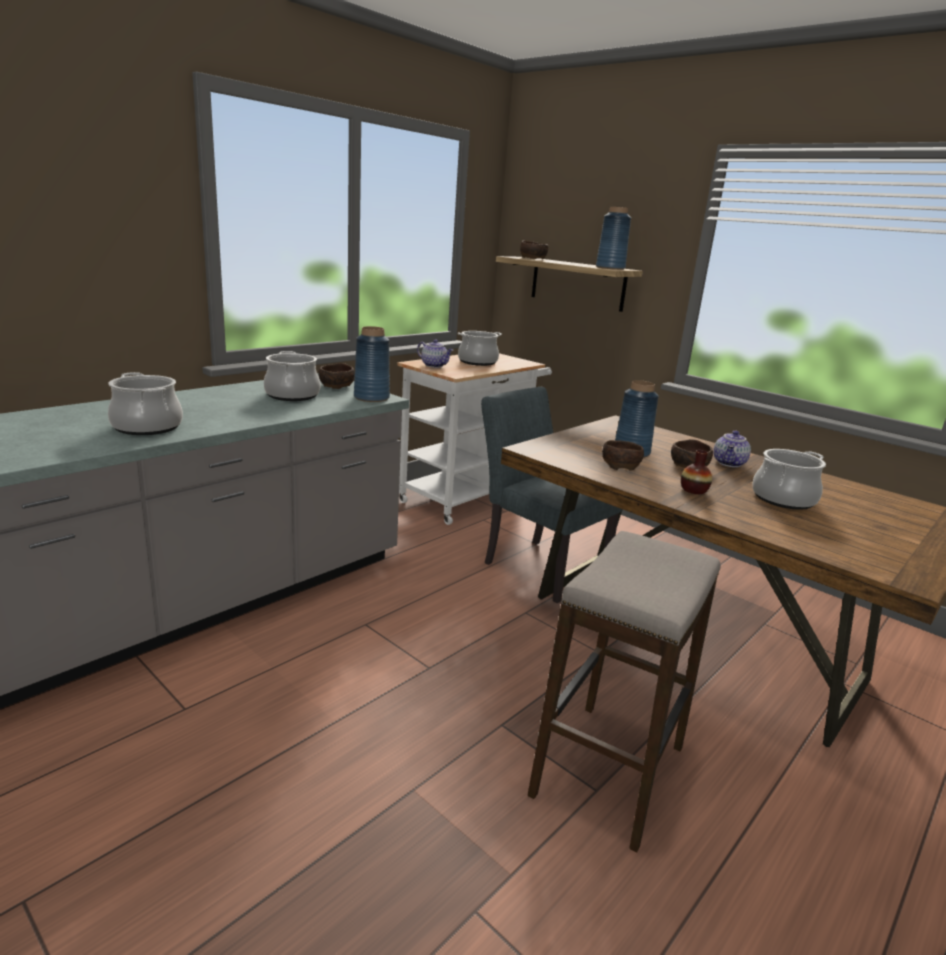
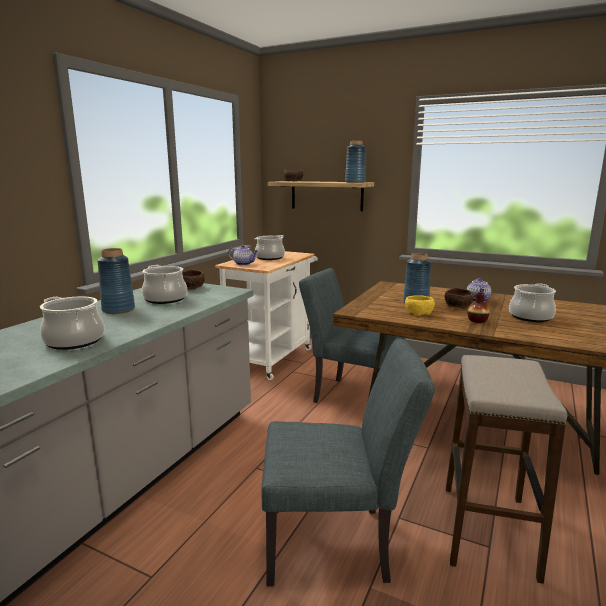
camera: 15 degrees left, 5 degrees down
(372, 397) = (226, 292): blue vase -> blue vase (119, 309)
(406, 733) = (338, 544): none -> grey chair
(620, 465) = (418, 312): brown bowl -> yellow bowl

